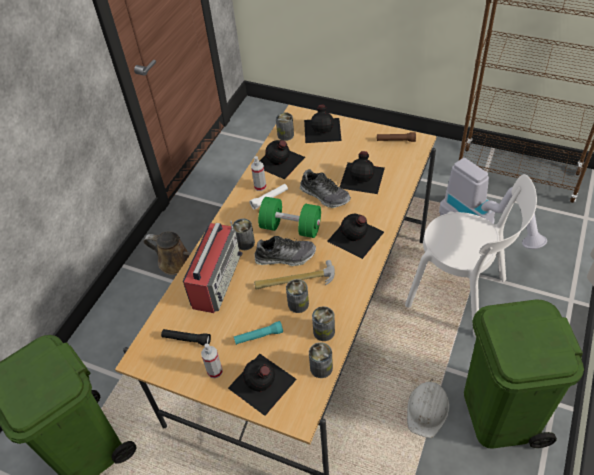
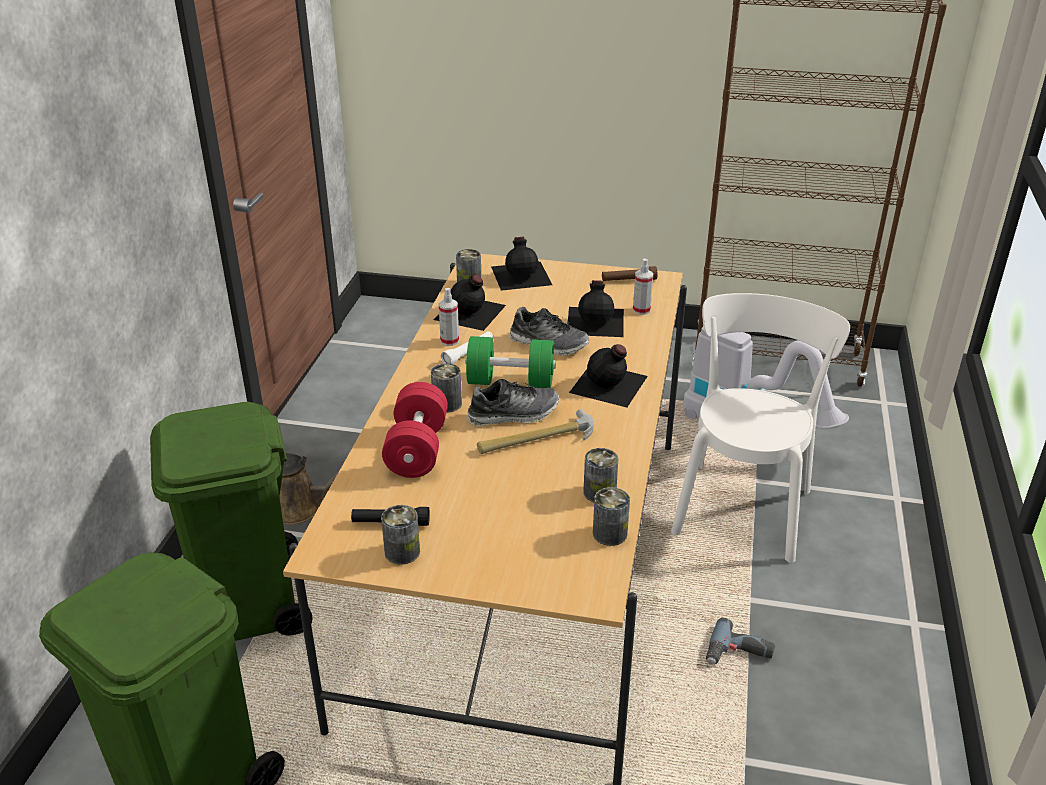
camera: 15 degrees left, 15 degrees down
(215, 371) = (448, 555): spray bottle -> spray bottle (641, 310)
(217, 280) = (417, 449): radio -> red dumbbell
(258, 336) = (503, 508): turquoise flashlight -> none
(262, 384) = (527, 563): black bottle -> none
(298, 304) = (550, 465): can -> can (402, 552)
(427, 409) = (739, 655): white hard hat -> power drill
(461, 294) = (743, 506): white chair -> white chair turned 90 degrees counterclockwise
(501, 414) = (846, 647): green trash can -> green trash can (250, 604)

